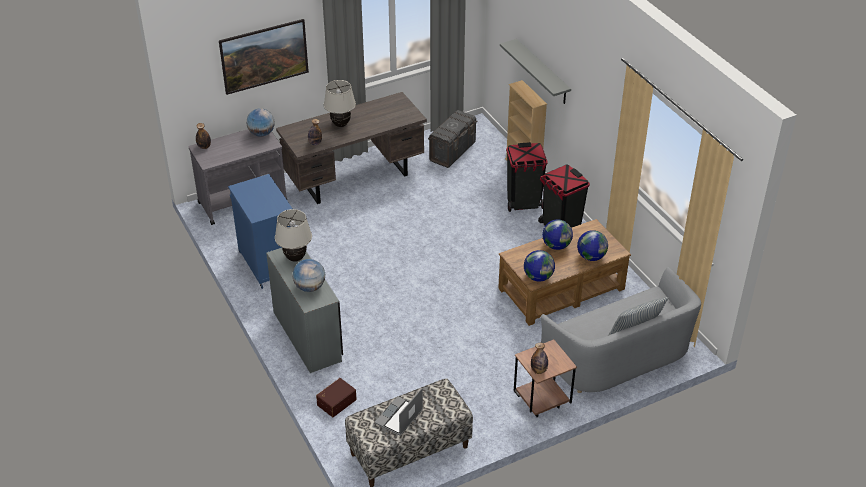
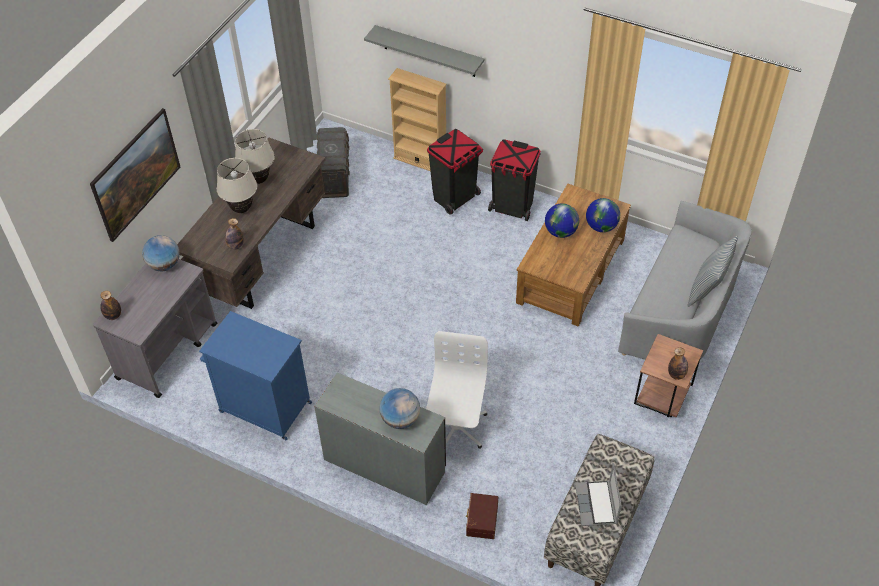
camera: 35 degrees left, 10 degrees up
(295, 258) = (352, 394): beige table lamp -> beige table lamp (258, 180)
(376, 340) = (455, 427): none -> white office chair
(538, 277) = (576, 274): globe -> none

